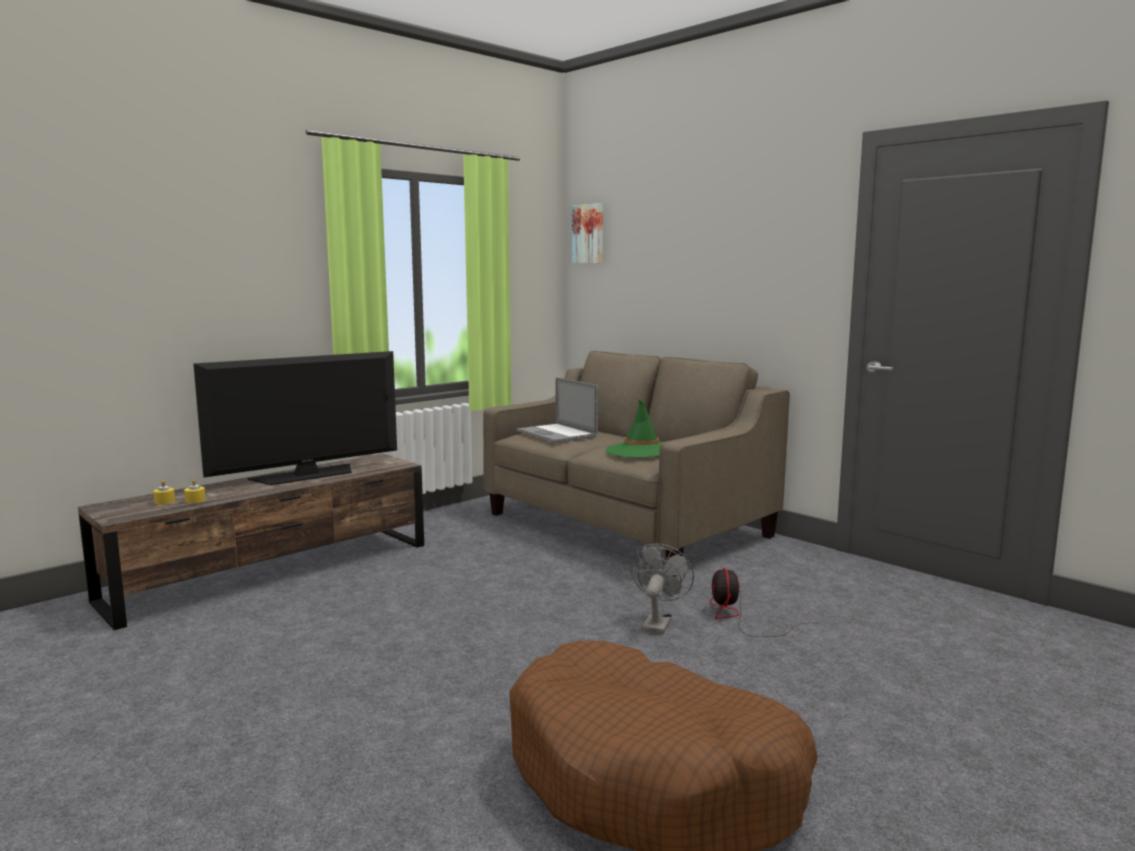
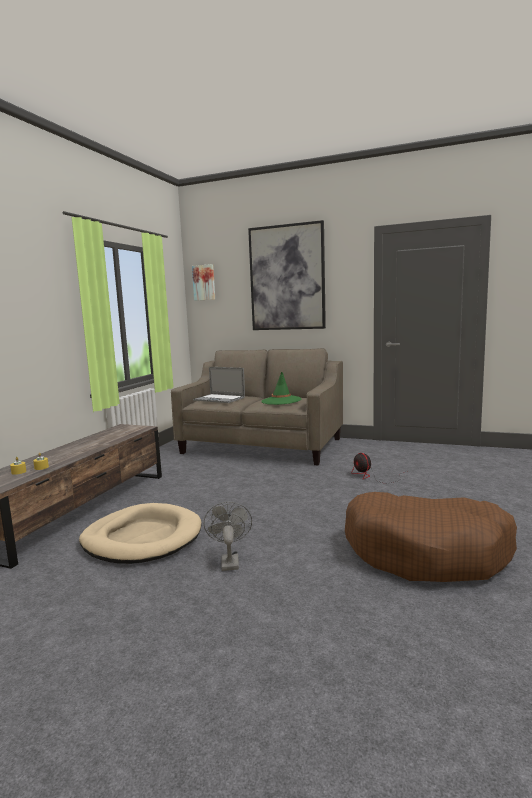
camera: 25 degrees left, 0 degrees up
(290, 631) = (142, 538): none -> beige dog bed
(306, 475) = (93, 442): television -> none
(658, 623) = (339, 487): grey fan -> grey fan (229, 560)
(710, 230) = (287, 278): none -> picture

